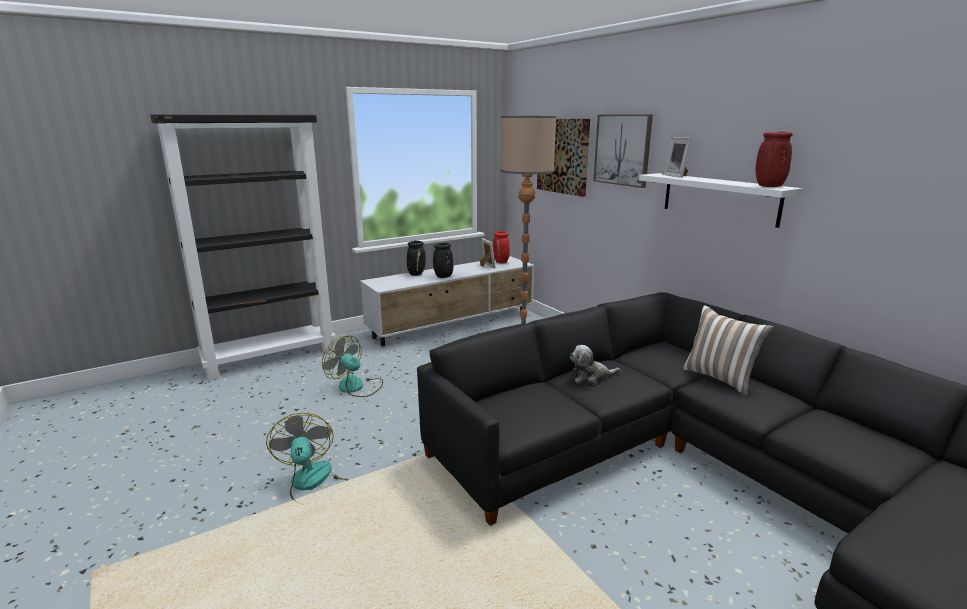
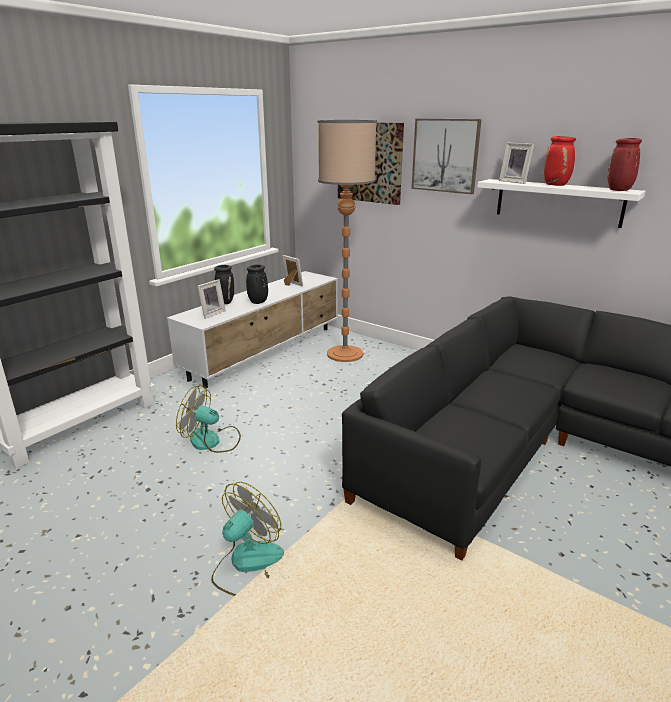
camera: 20 degrees left, 5 degrees up
(312, 483) = (247, 565): fan -> fan turned 75 degrees clockwise
(396, 281) = (211, 314): none -> picture frame
(501, 262) = (303, 279): red vase -> red vase (556, 185)
(590, 377) = (491, 391): plush toy -> none
(720, 378) = (593, 372): pillow -> none

